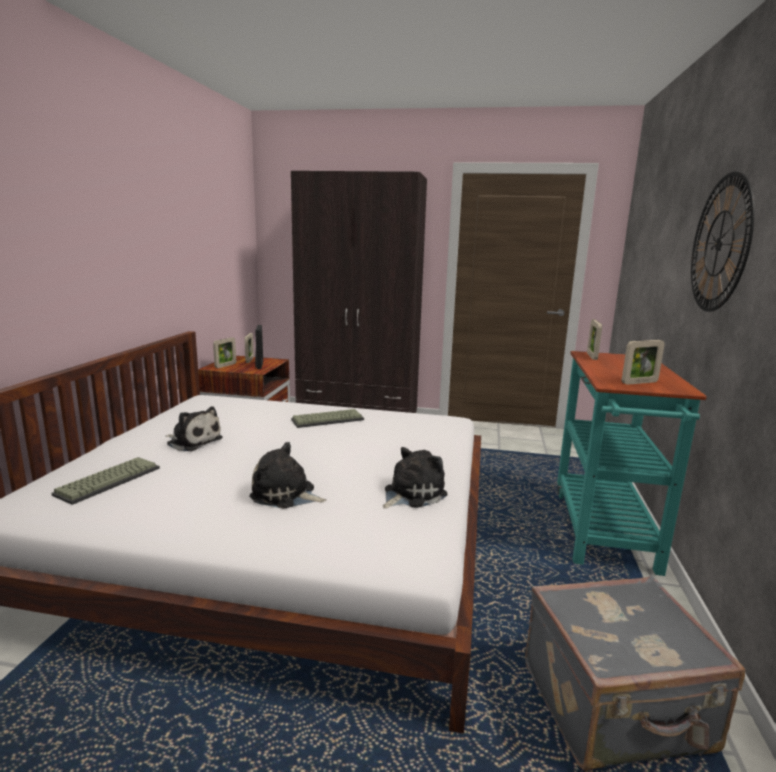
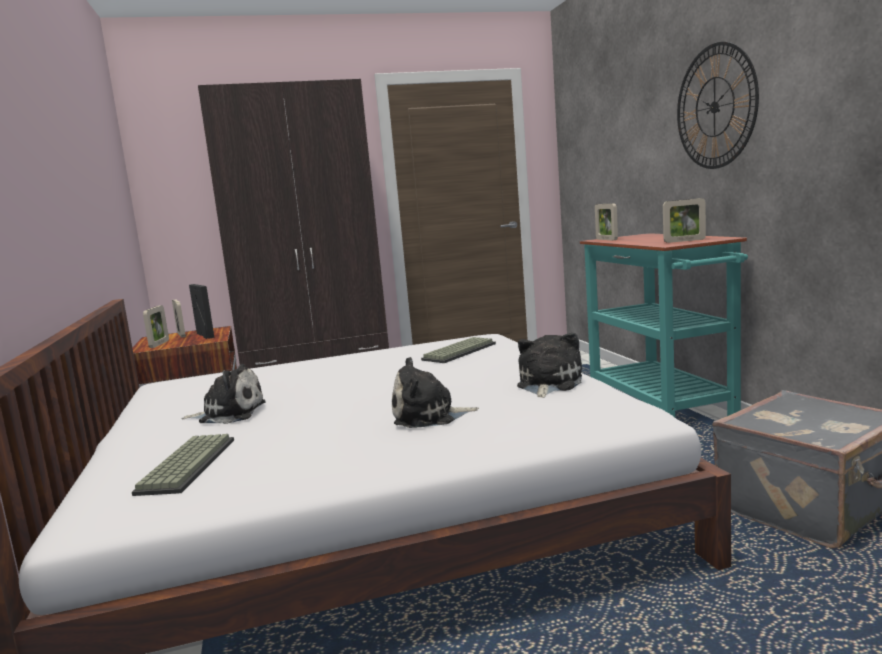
camera: 25 degrees left, 5 degrees down
(328, 419) = (358, 363): keyboard -> keyboard (459, 351)
(639, 382) = (684, 241): picture frame -> picture frame turned 45 degrees clockwise

